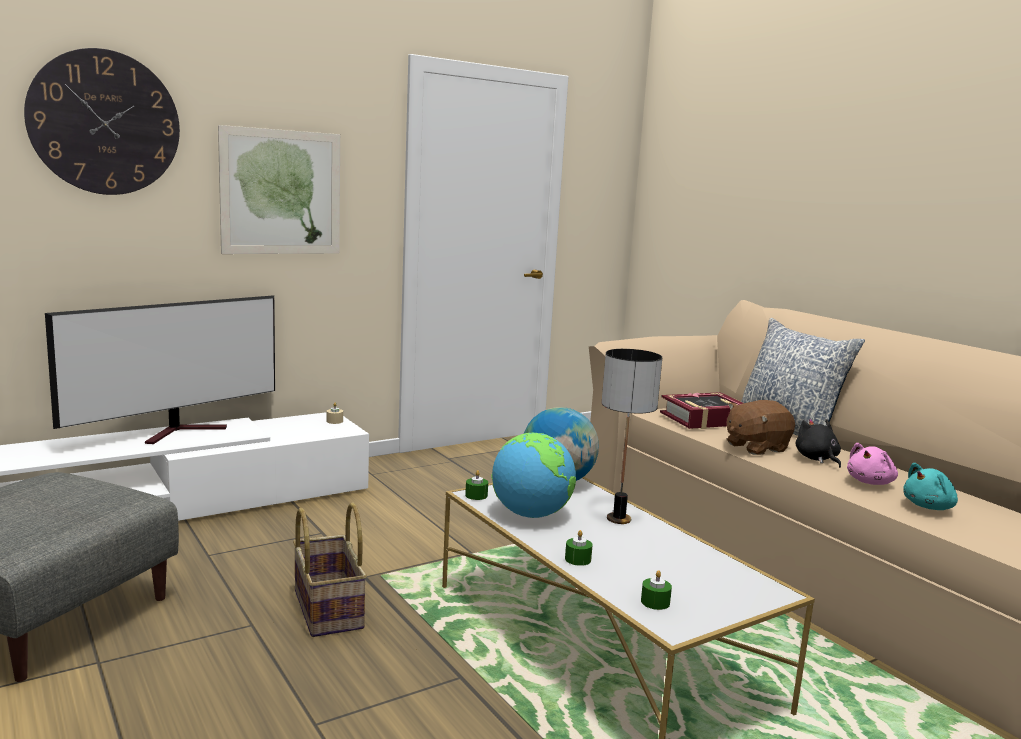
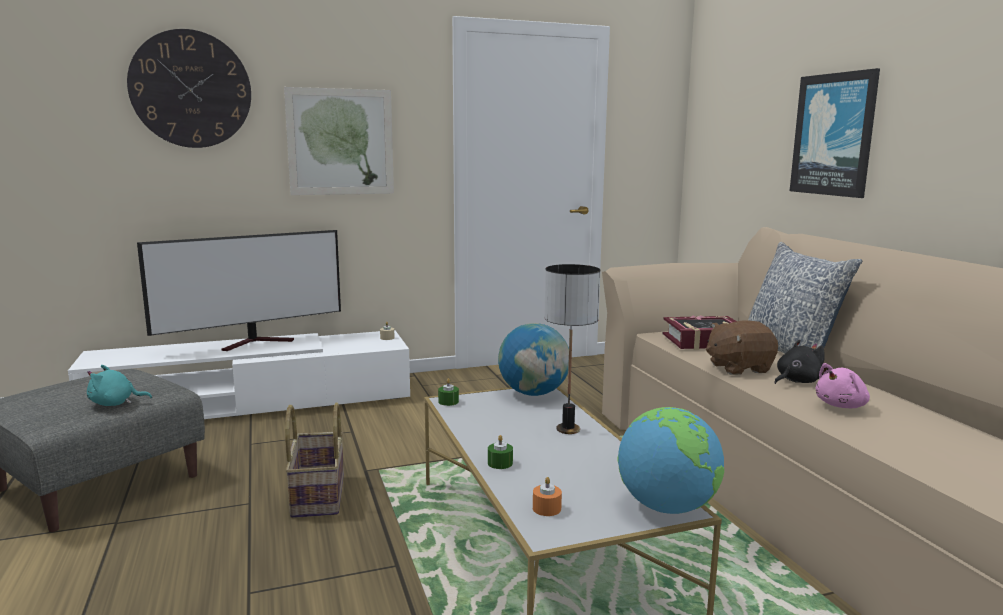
camera: 15 degrees right, 0 degrees up
(531, 514) = (486, 420): globe -> globe (667, 507)
(655, 602) = (546, 508): green candle -> orange candle
(810, 210) = (833, 134): none -> picture
(817, 459) = (797, 381): black plush toy -> black plush toy turned 60 degrees clockwise
(930, 507) = (896, 433): turquoise plush toy -> turquoise plush toy (115, 403)

